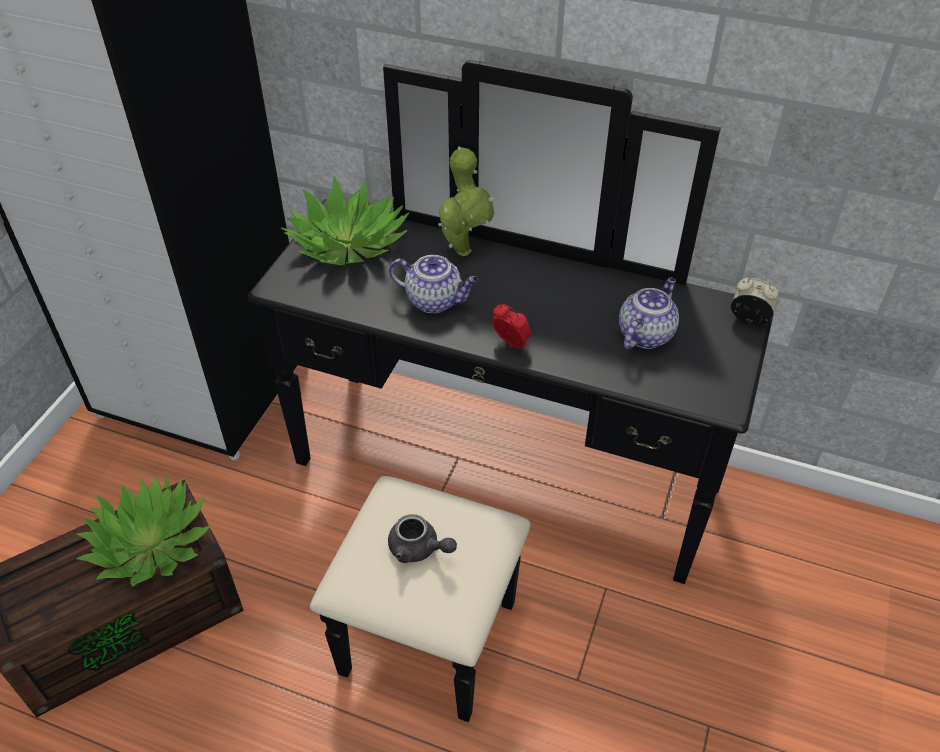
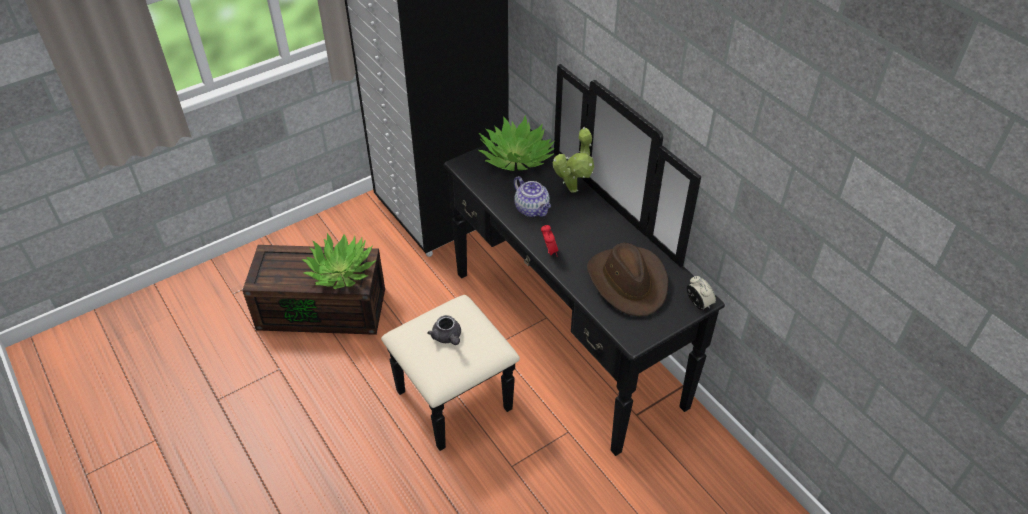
camera: 35 degrees right, 0 degrees up
(645, 334) = (628, 282): teapot -> brown hat

